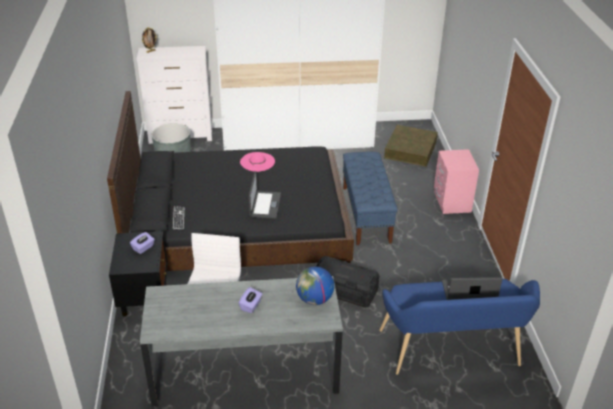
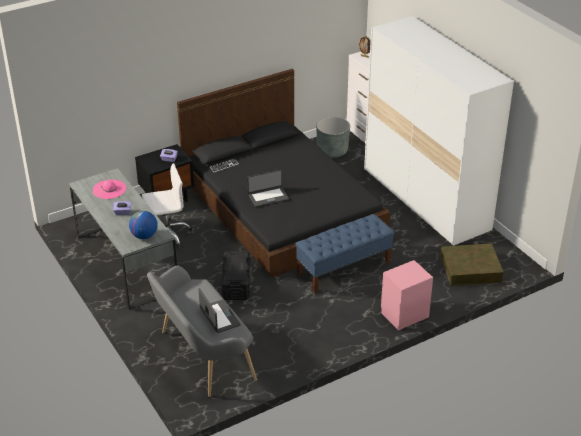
camera: 65 degrees right, 0 degrees up
(257, 161) = (325, 176): pink hat -> pink hat (109, 189)
(452, 352) = (202, 356): blue bench -> grey bench

